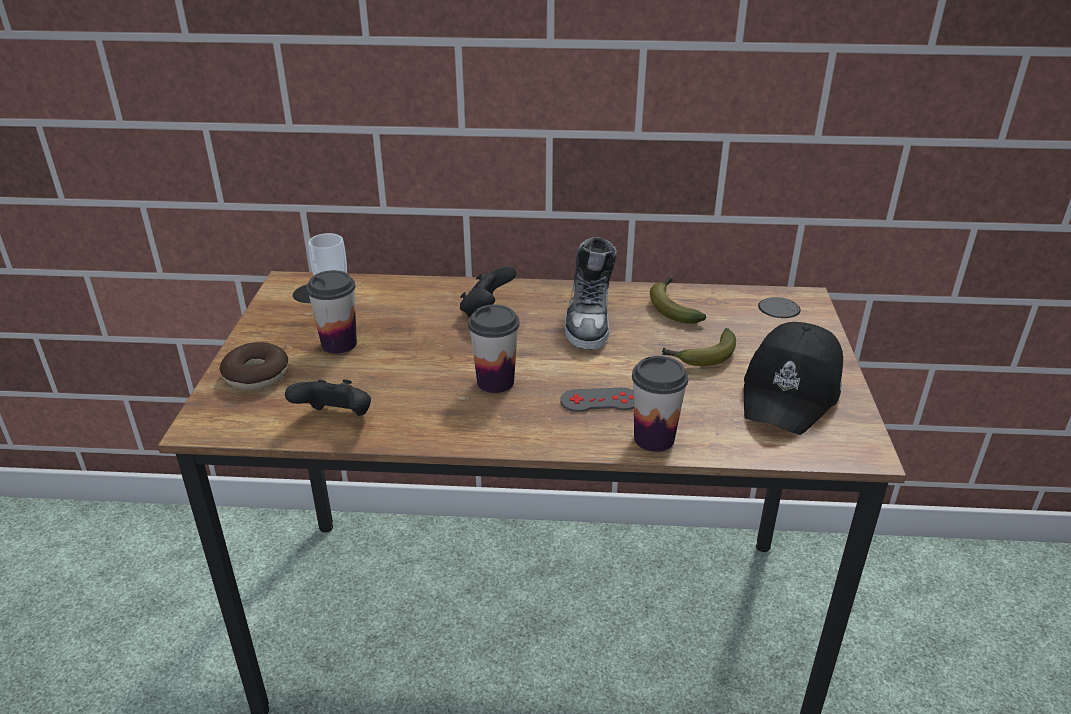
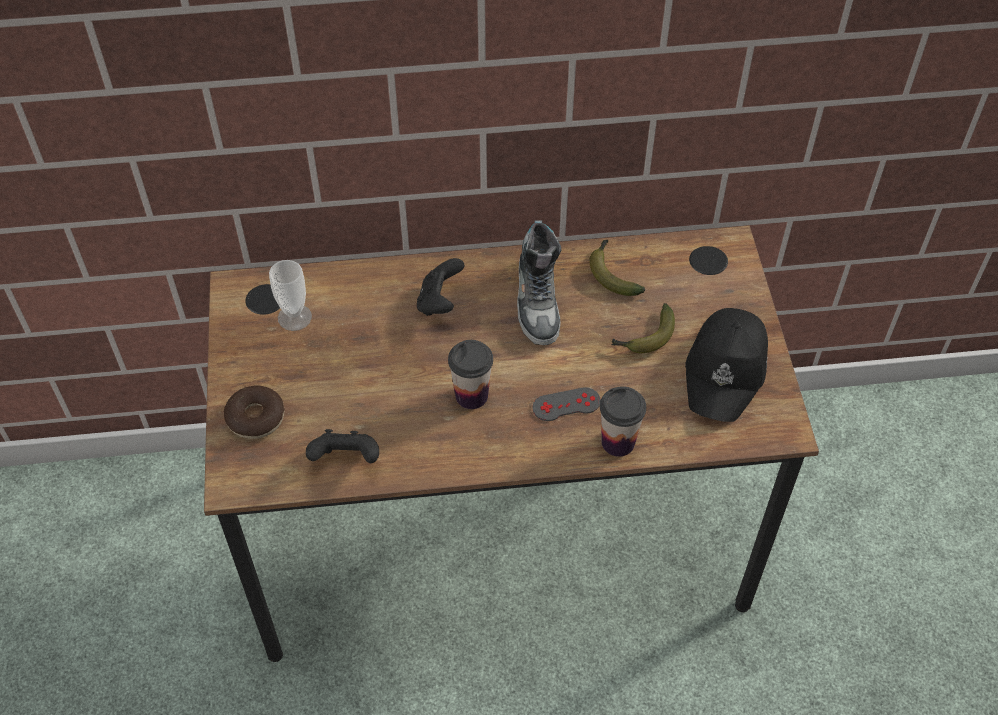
camera: 10 degrees left, 20 degrees up
(339, 344) = (316, 367): cup -> none

